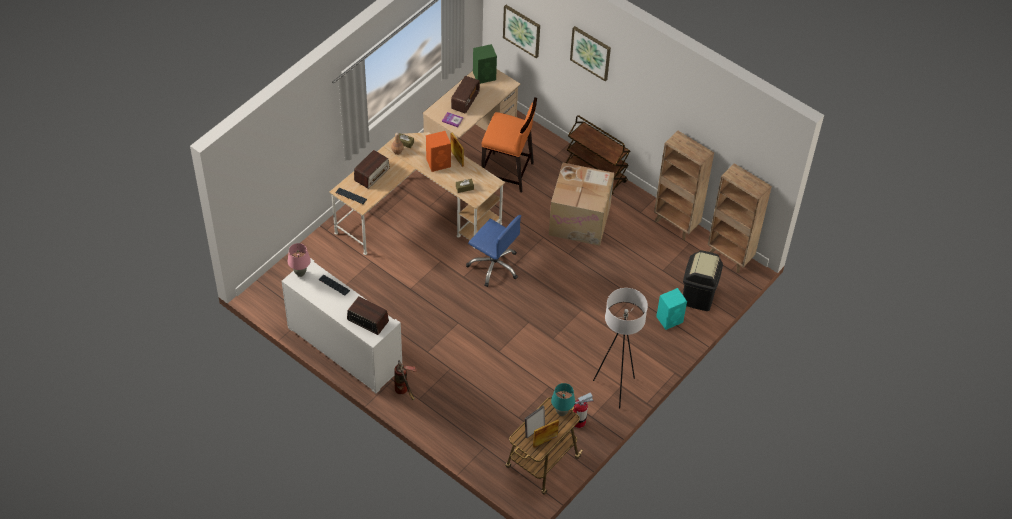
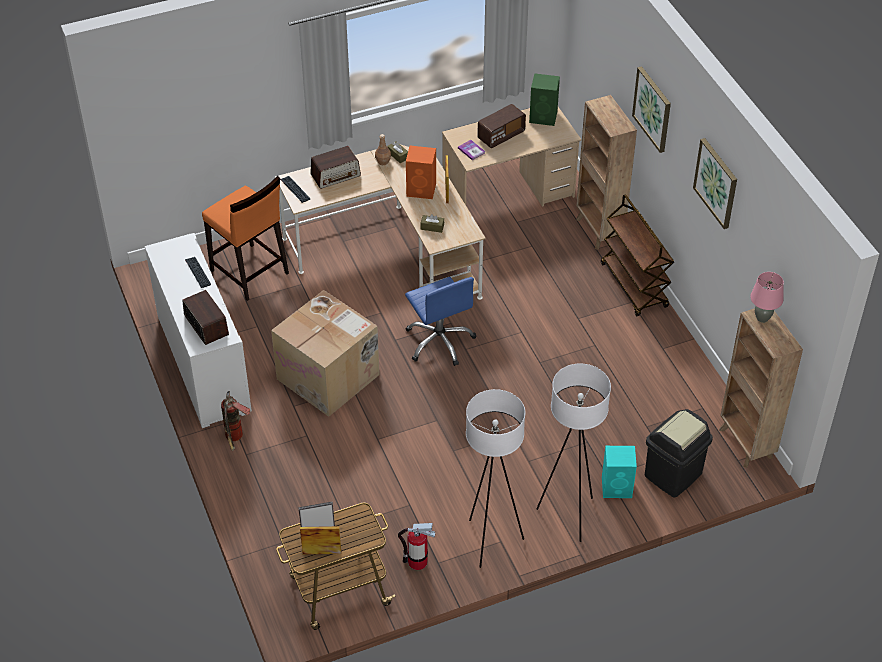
camera: 30 degrees right, 5 degrees down
(300, 273) = (171, 246): pink table lamp -> pink table lamp (762, 318)
(507, 173) = (527, 246): orange stool -> orange stool (249, 273)
(522, 30) = (597, 67): picture -> picture (716, 183)
(562, 412) = (367, 527): turquoise table lamp -> none
(580, 220) = (581, 329): cardboard box -> cardboard box (329, 377)
(652, 350) = (568, 515): none -> white floor lamp
(676, 224) = (700, 379): brown bookcase -> brown bookcase (599, 231)

